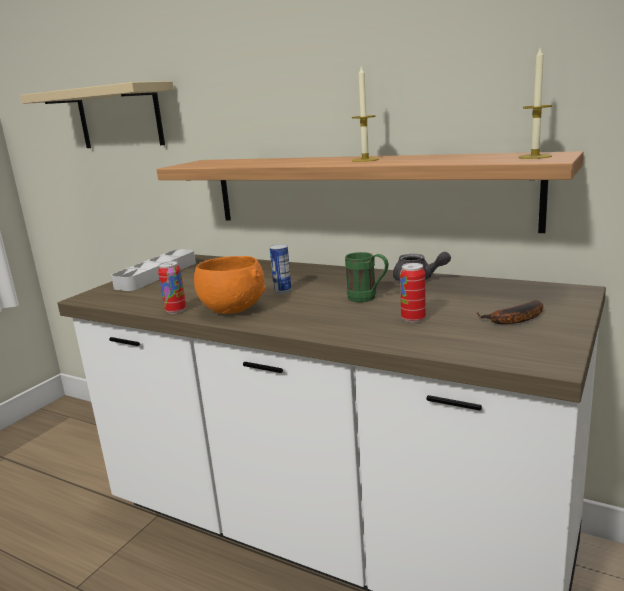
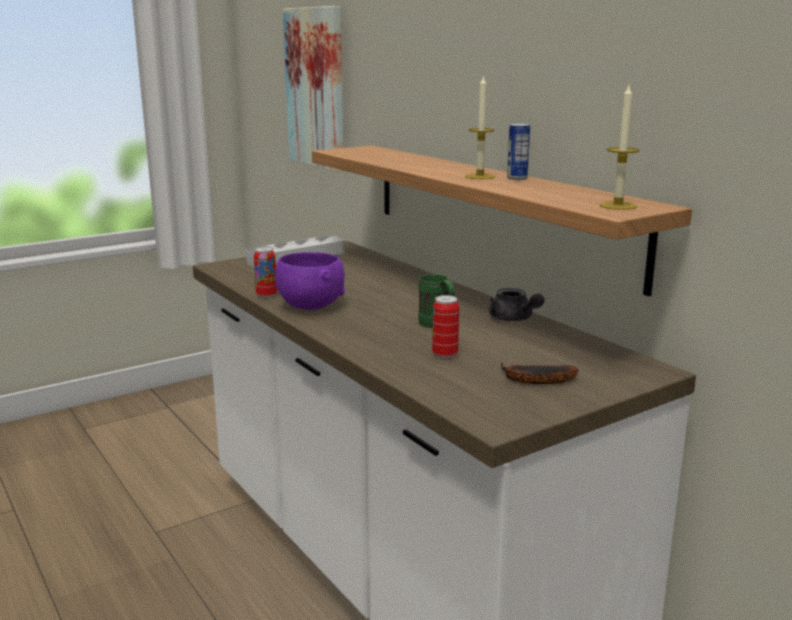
camera: 25 degrees right, 0 degrees up
(119, 117) = (316, 88): beige shelf -> picture
(232, 309) = (310, 306): orange bowl -> purple bowl
(282, 291) = (375, 299): can -> can (517, 178)

